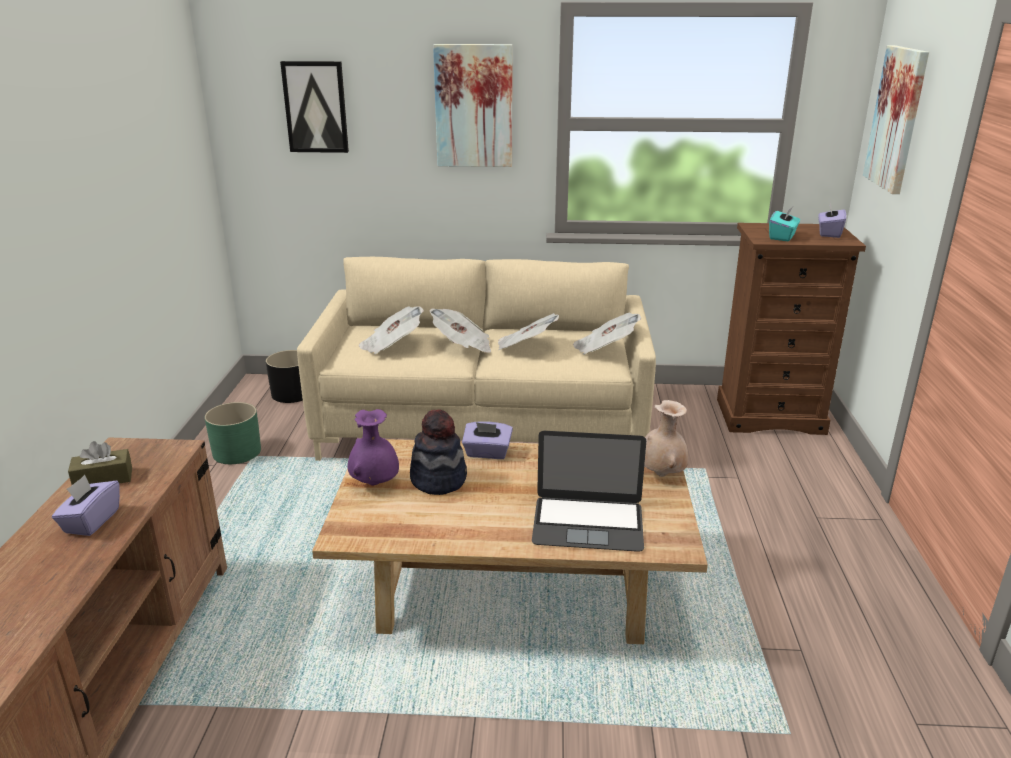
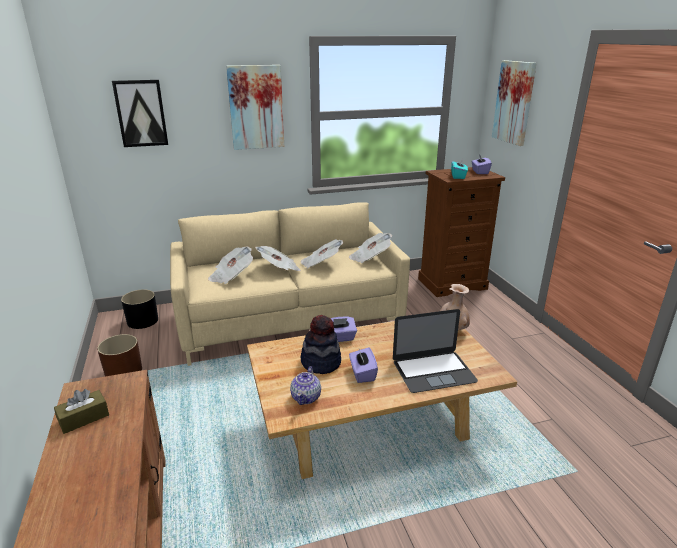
camera: 20 degrees left, 0 degrees up
(91, 521) = (98, 455): purple tissue box -> purple tissue box (362, 374)
(237, 452) = (124, 371): green planter -> brown planter
(375, 483) = (280, 374): purple vase -> none
(388, 518) = (306, 397): none -> teapot

